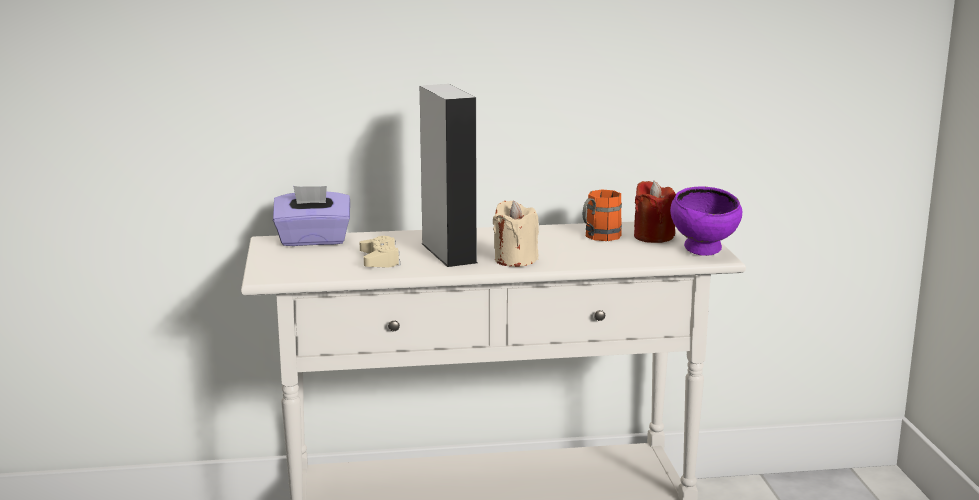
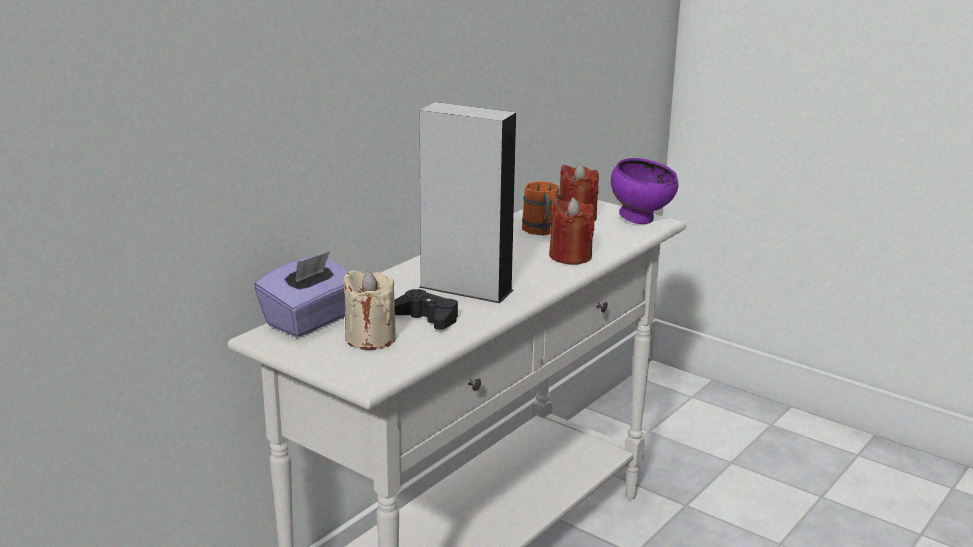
camera: 45 degrees left, 5 degrees up
(380, 260) = (426, 318): beige game controller -> black game controller
(515, 260) = (534, 276): beige candle -> beige candle (370, 338)
(576, 257) = (570, 256): none -> red candle

